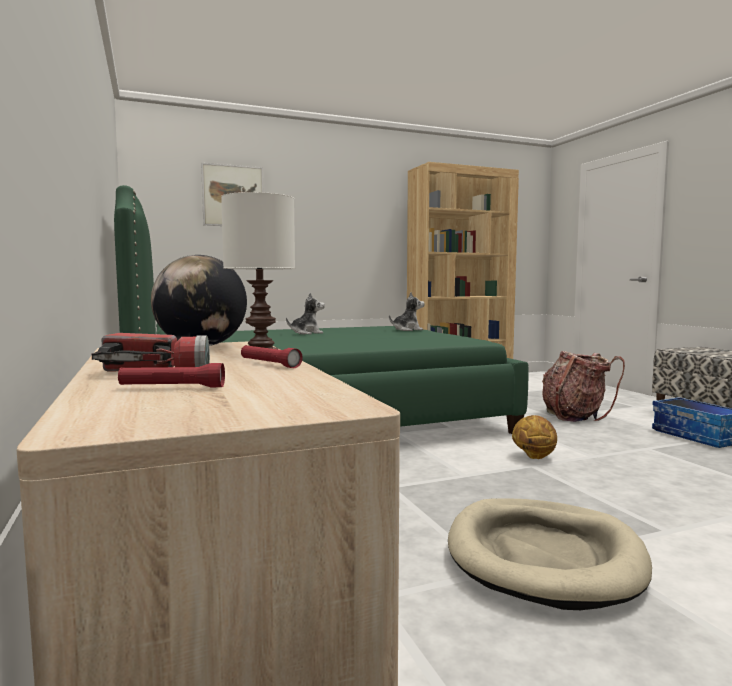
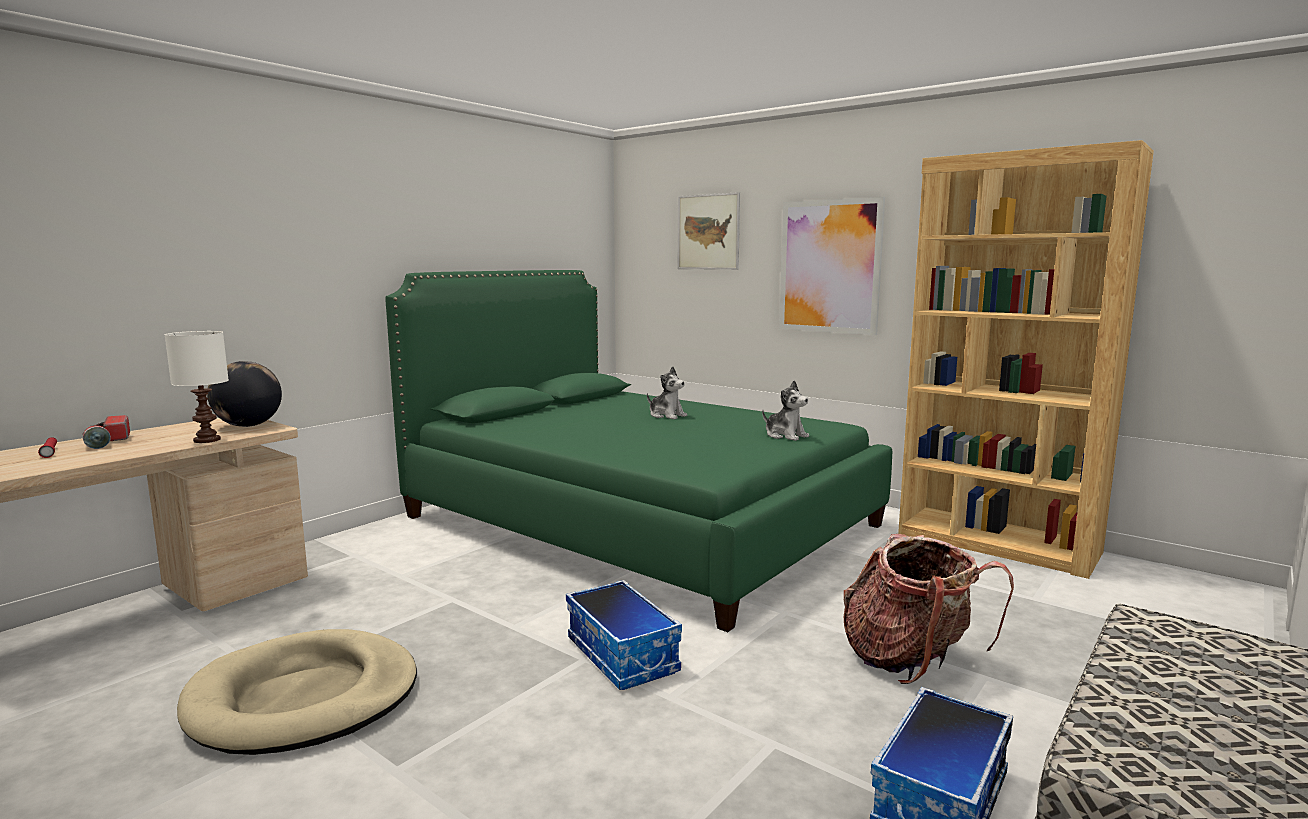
camera: 60 degrees right, 5 degrees up
(269, 364) = (142, 450): red flashlight -> none
(337, 227) = (829, 266): none -> picture
(534, 457) = (623, 655): basketball -> storage box

